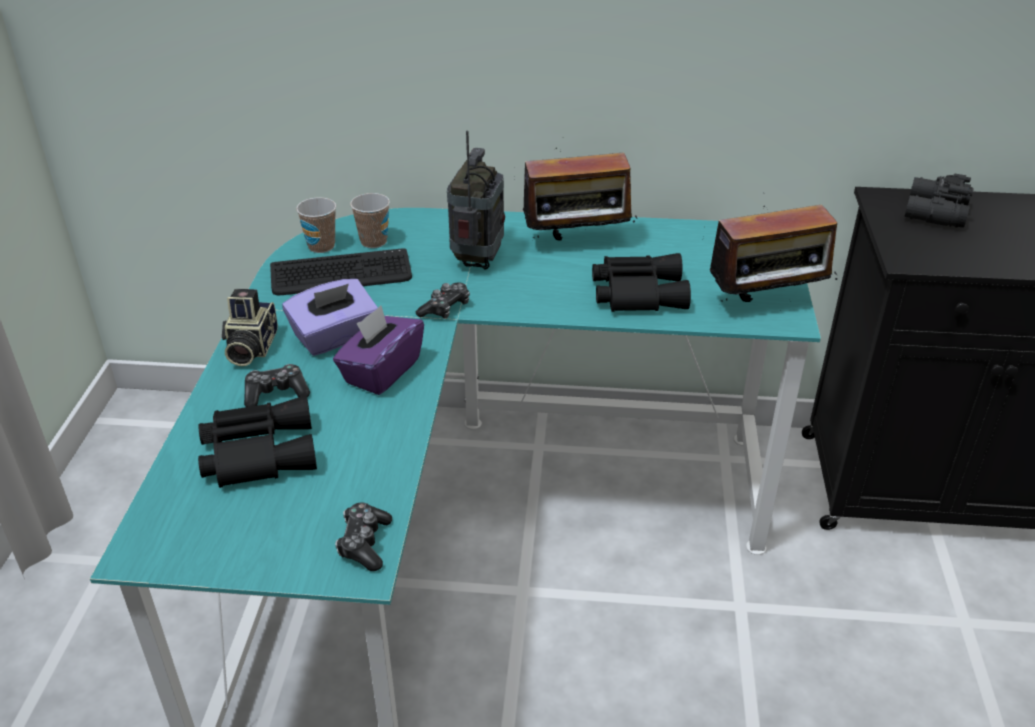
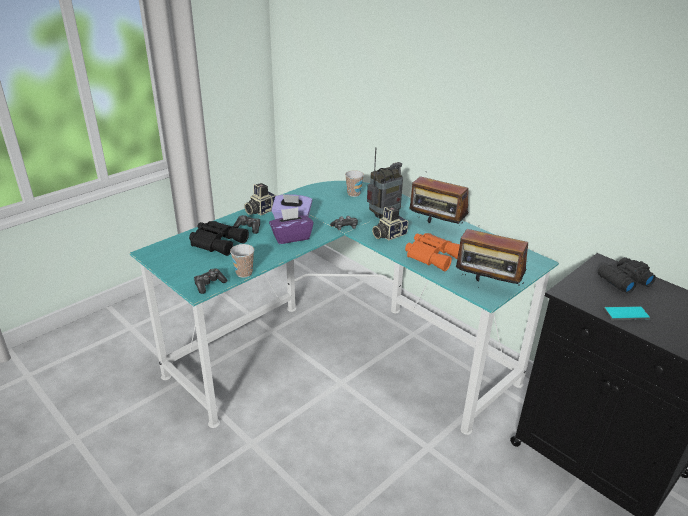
camera: 40 degrees right, 5 degrees down
(321, 246) = (332, 188): cup -> cup (244, 273)
(341, 275) = (325, 200): keyboard -> none
(528, 289) = (388, 235): none -> camera
(636, 292) = (433, 255): black binoculars -> orange binoculars
(999, 256) = (626, 314): none -> phone

